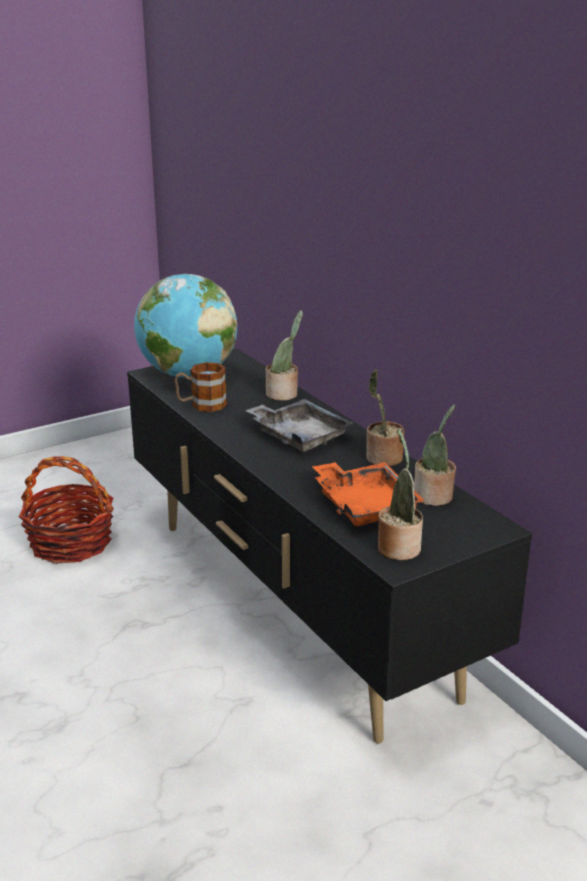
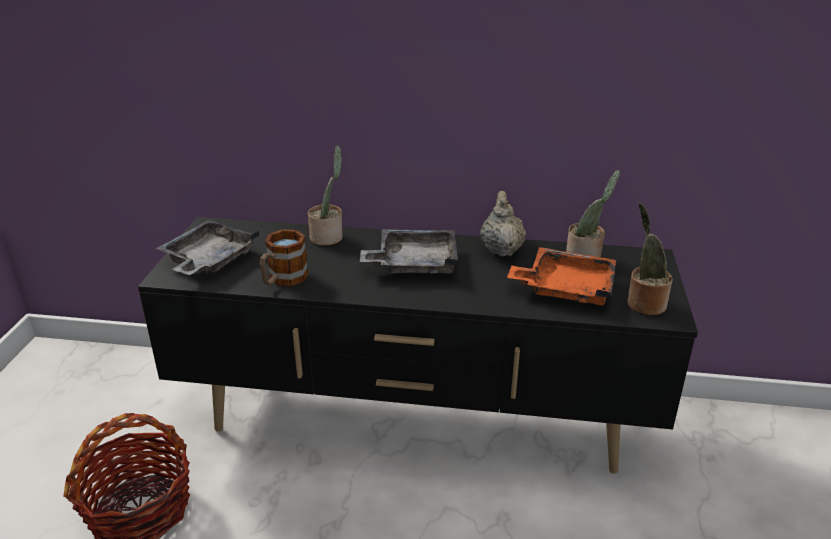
camera: 50 degrees left, 5 degrees up
(187, 375) = (209, 260): globe -> grey tray
(382, 459) = (501, 249): potted plant -> beige teapot

